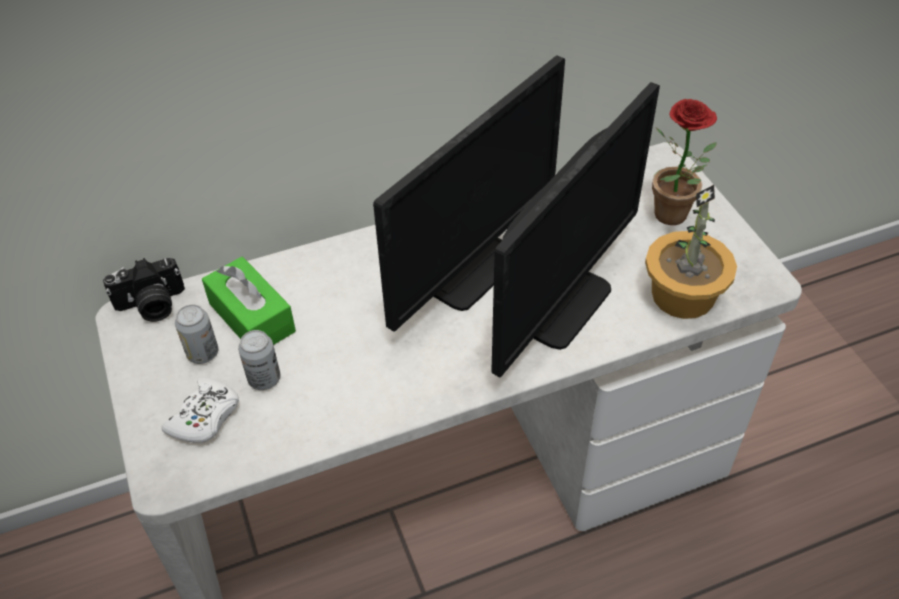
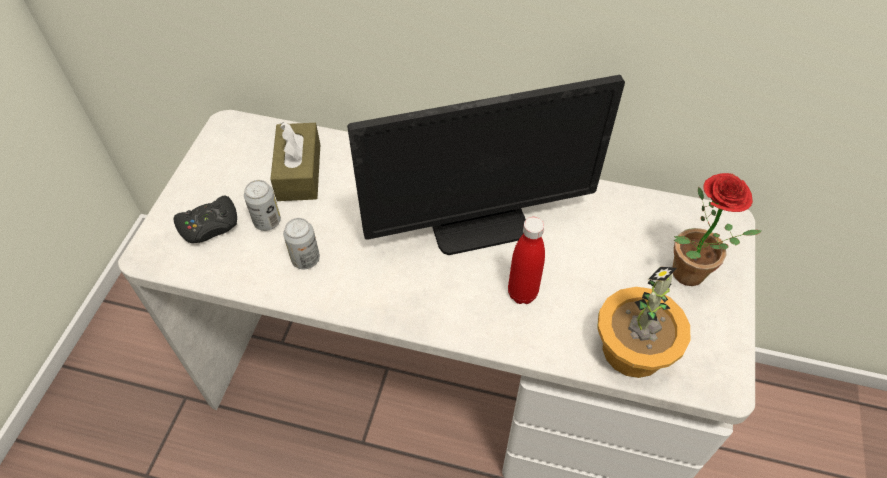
camera: 35 degrees right, 5 degrees up
(151, 306) = (247, 127): camera -> none
(203, 353) = (247, 179): can -> can (305, 259)
(205, 417) = (209, 225): white game controller -> black game controller
(252, 317) = (299, 172): green tissue box -> brown tissue box
(559, 304) = (522, 293): monitor -> red bottle

